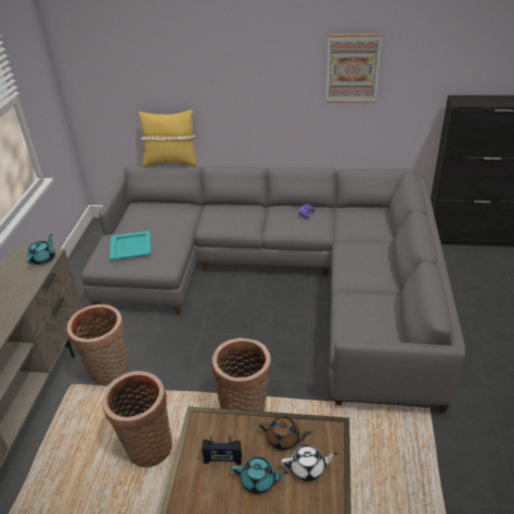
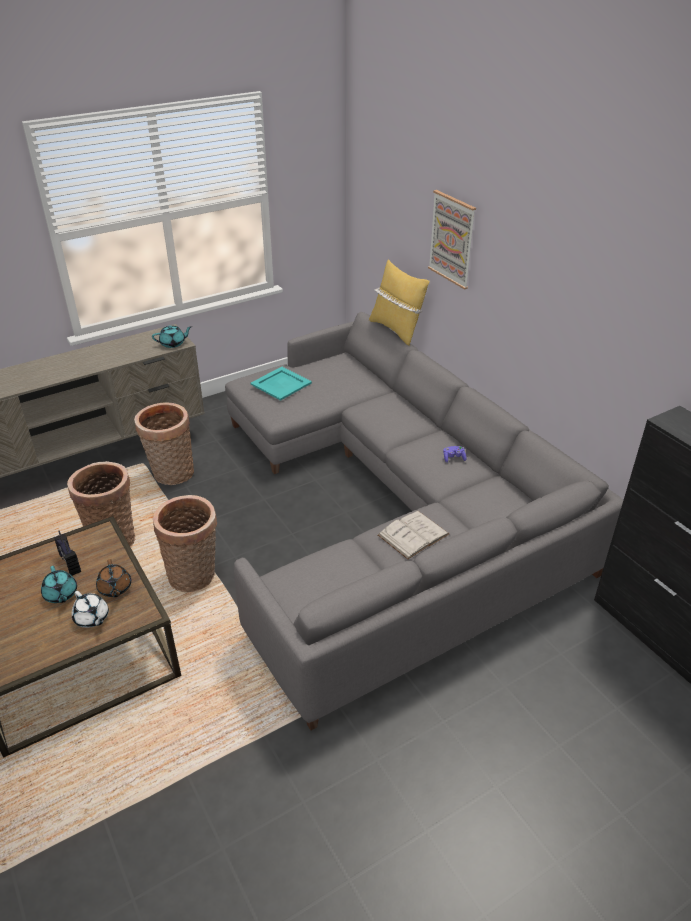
camera: 50 degrees right, 0 degrees up
(352, 68) = (580, 308): picture -> picture (452, 239)
(362, 263) = (413, 534): none -> white book

